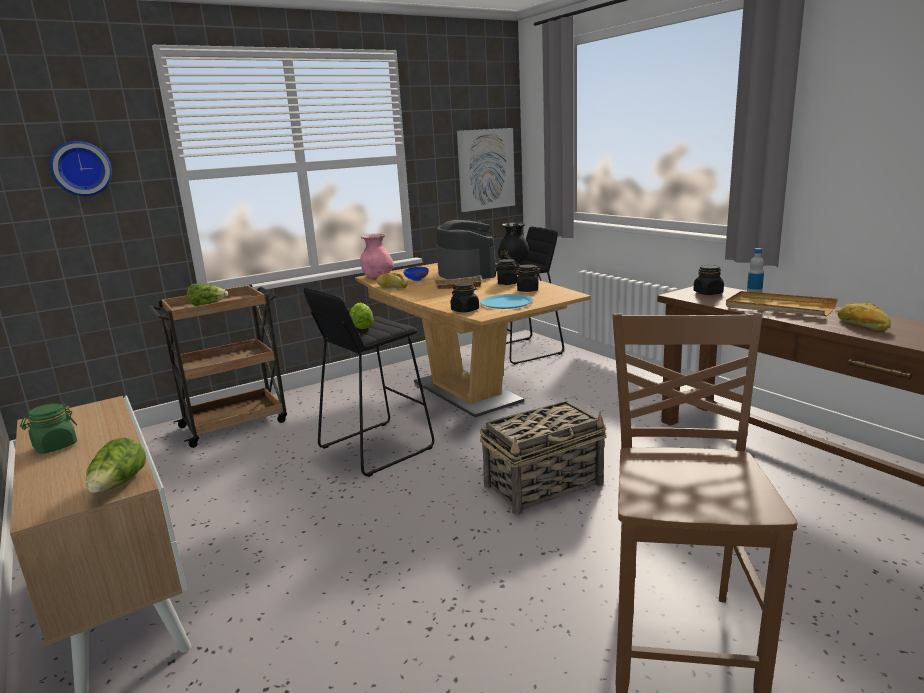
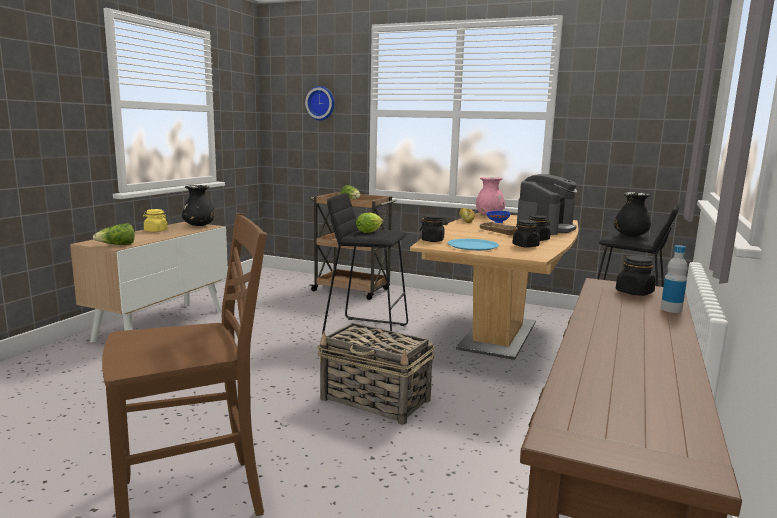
camera: 55 degrees right, 5 degrees down
(55, 446) = (155, 231): green jar -> yellow jar
(85, 411) = (199, 226): none -> black vase
(485, 169) = (653, 135): picture -> none
(779, 307) = (629, 321): beige tray -> none
(862, 325) = (615, 361): bread -> none

